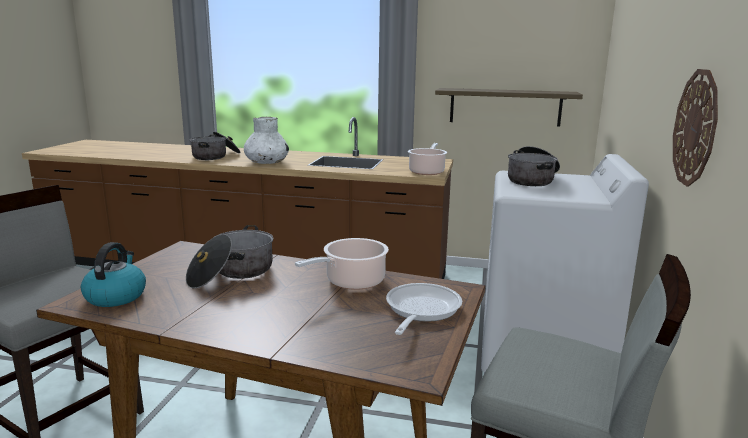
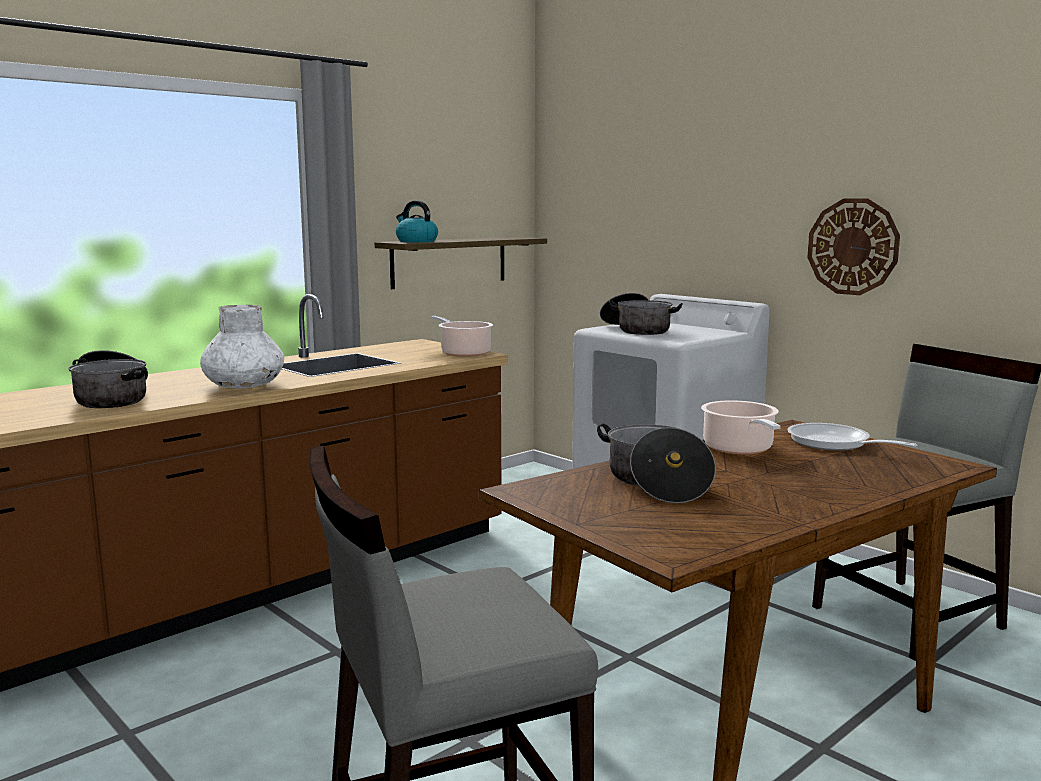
camera: 55 degrees left, 5 degrees down
(116, 296) = (672, 536): kettle -> kettle (416, 241)

